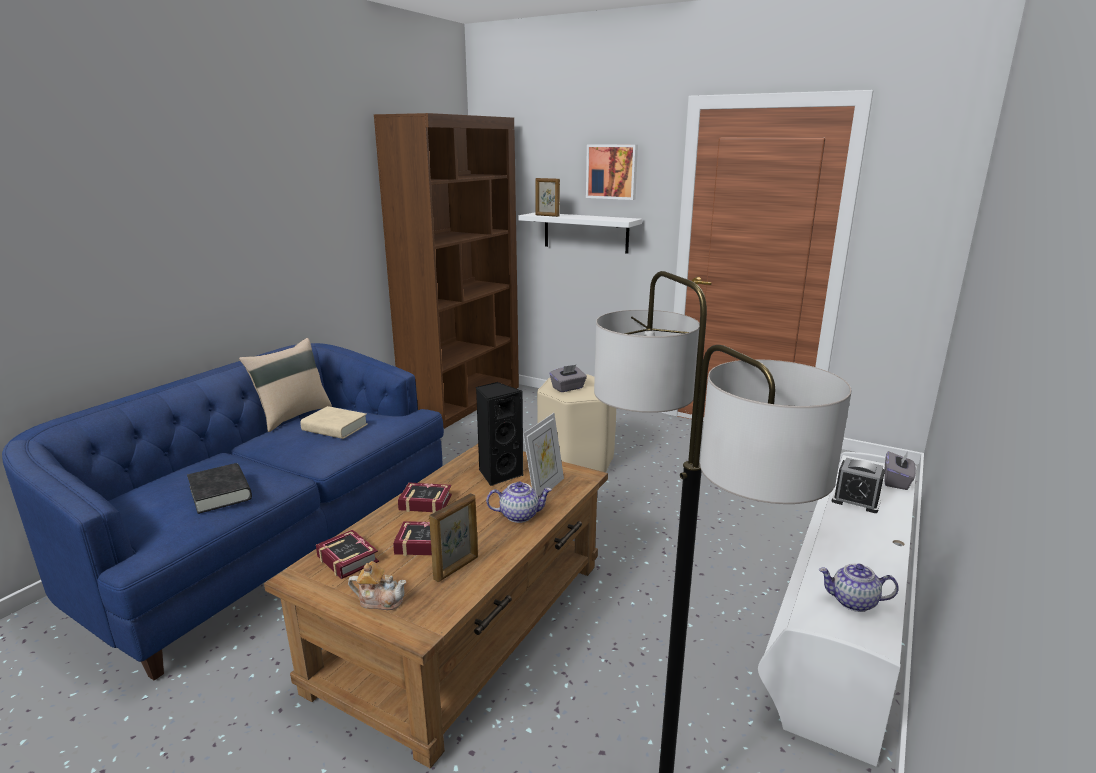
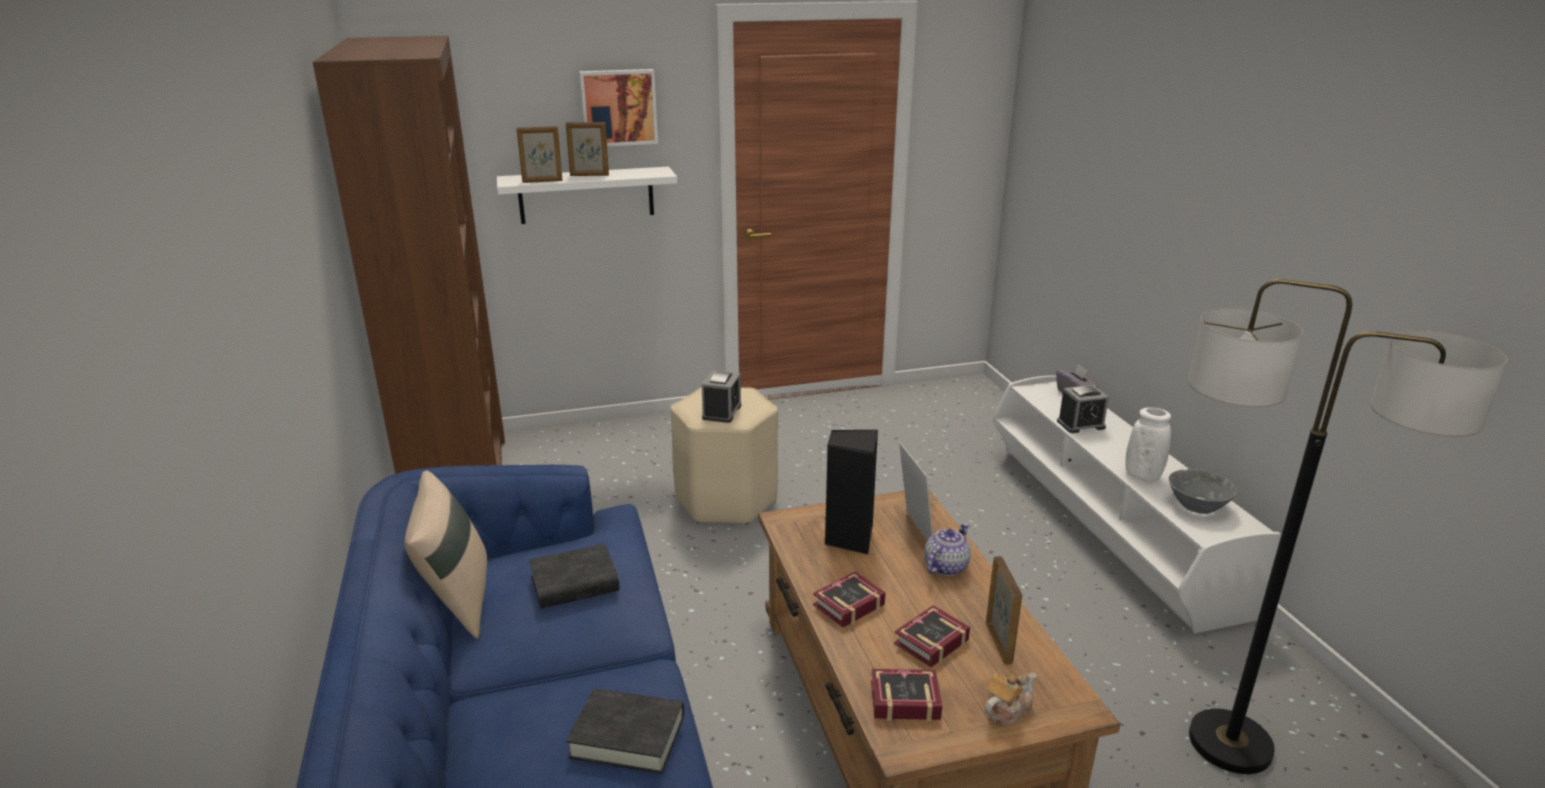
camera: 45 degrees left, 5 degrees up
(335, 428) = (575, 583): beige book -> black book
(568, 388) = (722, 412): grey tissue box -> alarm clock
(580, 216) = (589, 175): none -> picture frame
(840, 557) = (1142, 475): none -> white vase
(853, 602) = (1198, 505): teapot -> grey bowl

